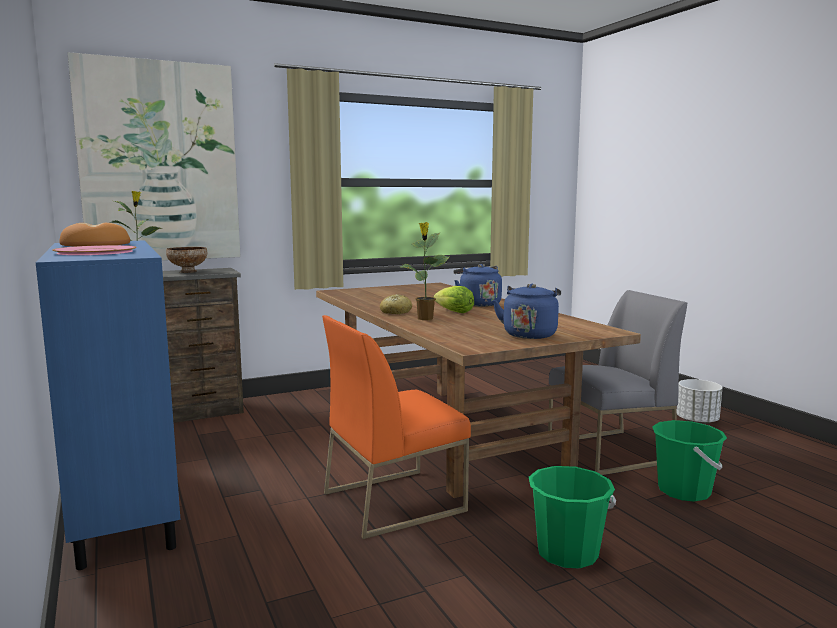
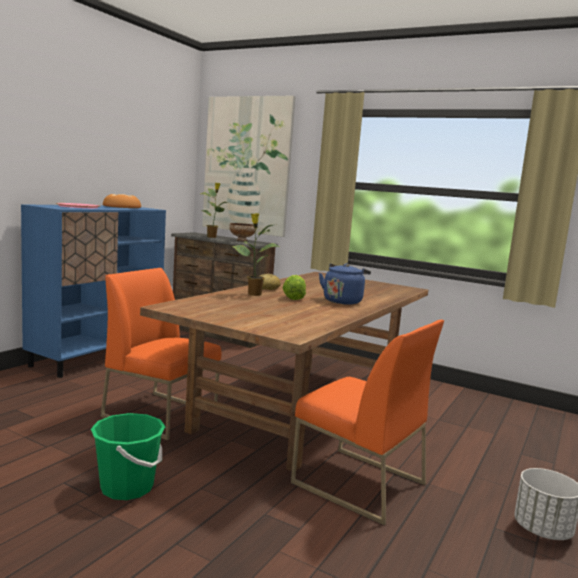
camera: 55 degrees right, 0 degrees up
(529, 334) = (236, 316): blue kettle -> none
(610, 452) = (357, 483): grey chair -> orange chair
(684, 491) = (307, 534): green bucket -> none

